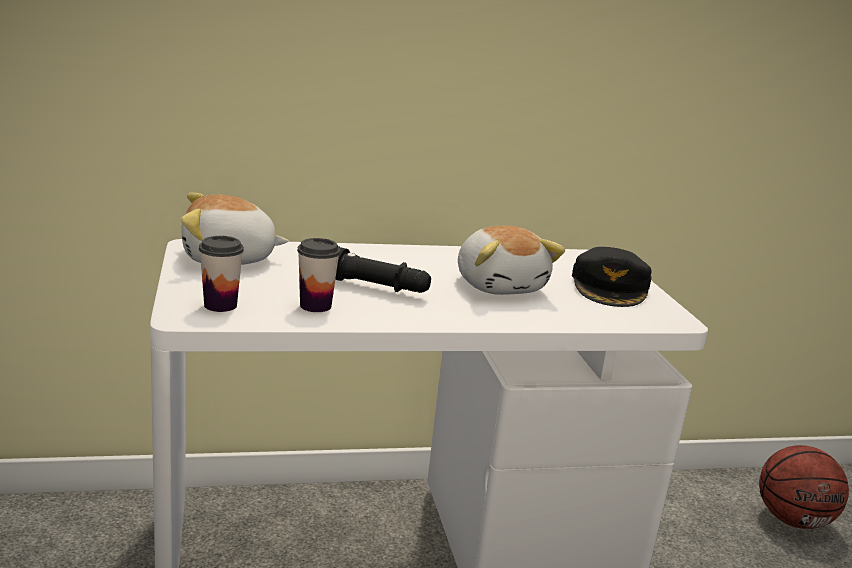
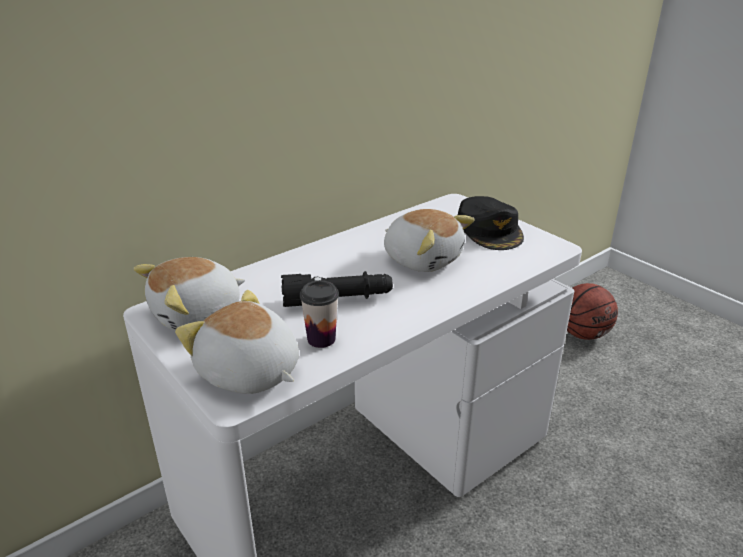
camera: 25 degrees left, 10 degrees up
(220, 305) = (248, 373): cup -> plush toy

